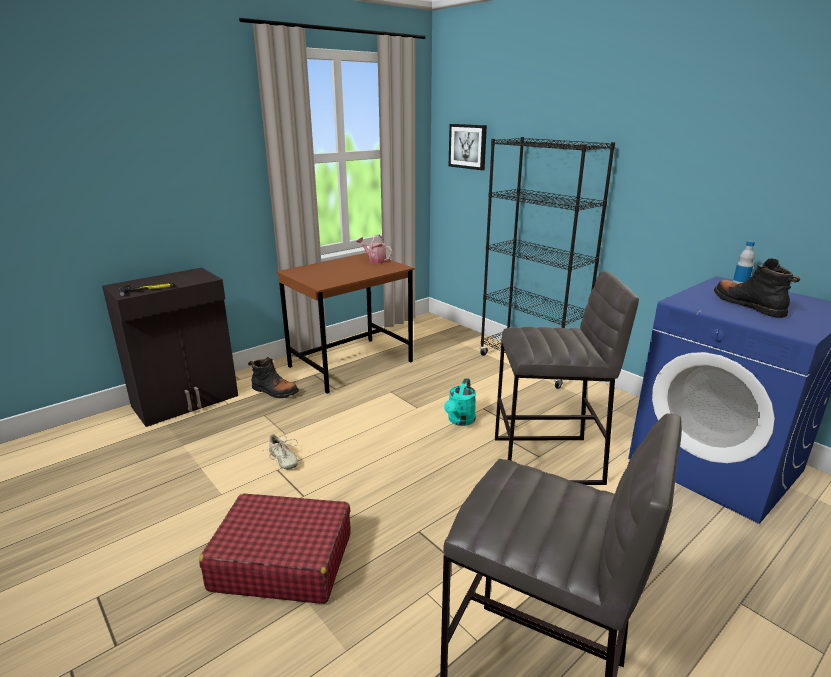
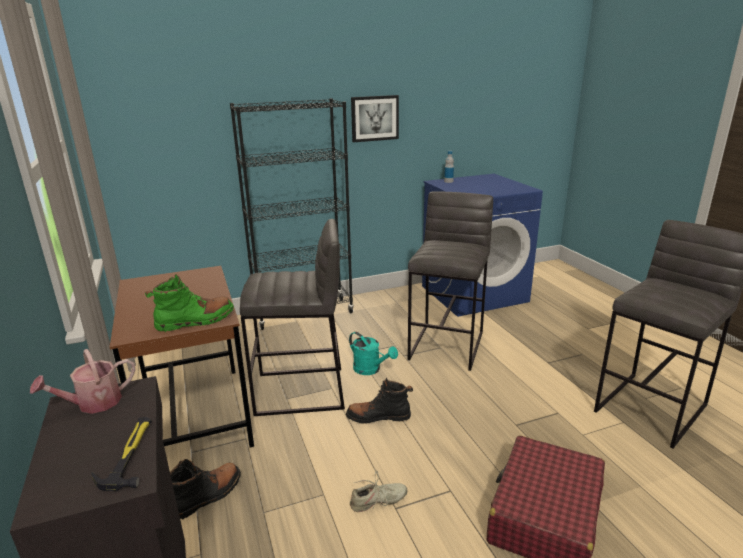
camera: 70 degrees left, 0 degrees up
(316, 280) = (195, 321): none -> green boot
(375, 260) = (163, 280): watering can -> watering can (93, 404)
(403, 395) = (301, 391): none -> grey stool
(468, 146) = (145, 122): picture -> picture (374, 118)
(748, 306) = (482, 187): black boot -> black boot (378, 417)

